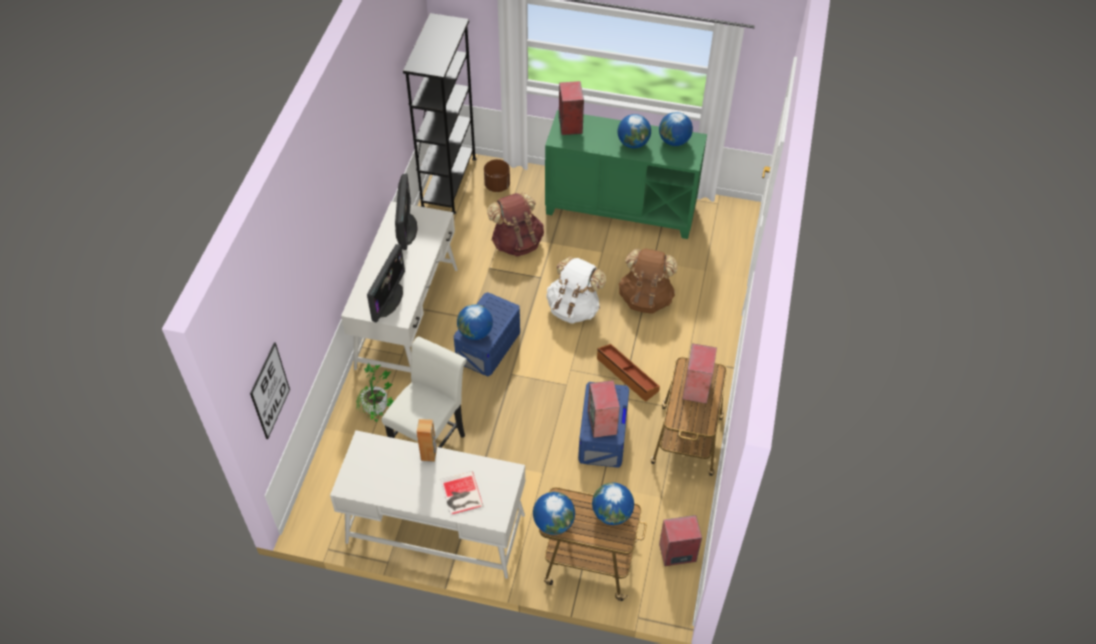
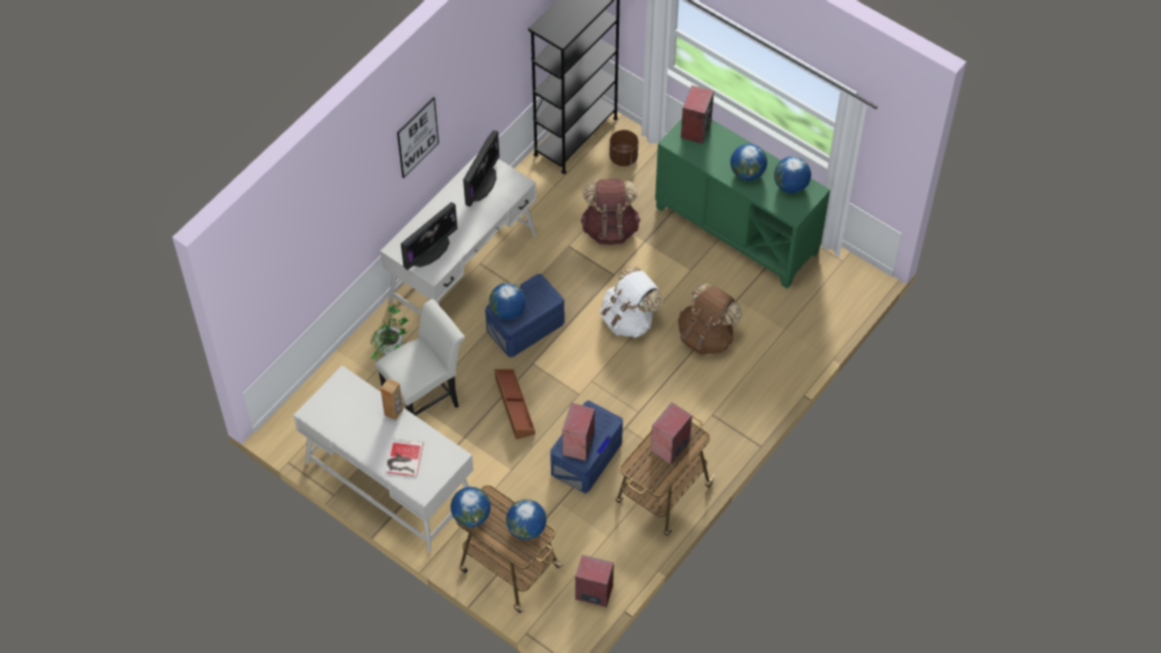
camera: 25 degrees right, 5 degrees up
(270, 391) = (270, 305): picture -> picture (417, 137)
(626, 375) = (642, 407): brown storage box -> brown storage box (514, 406)

